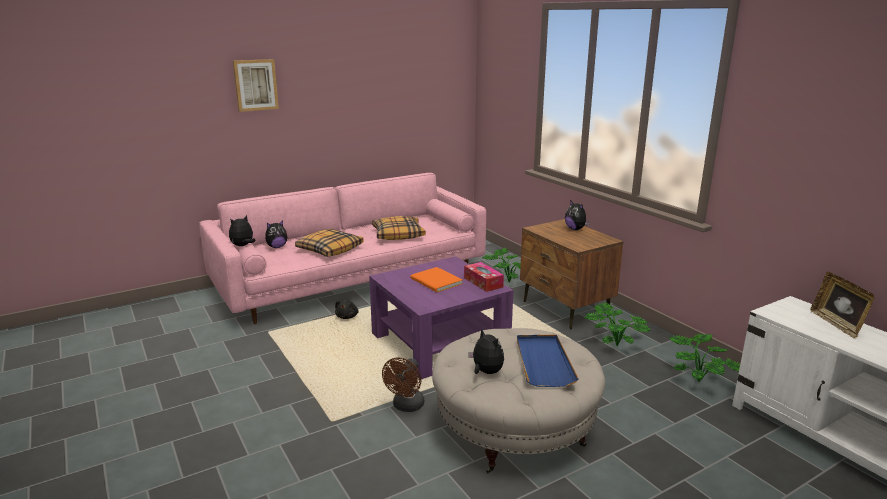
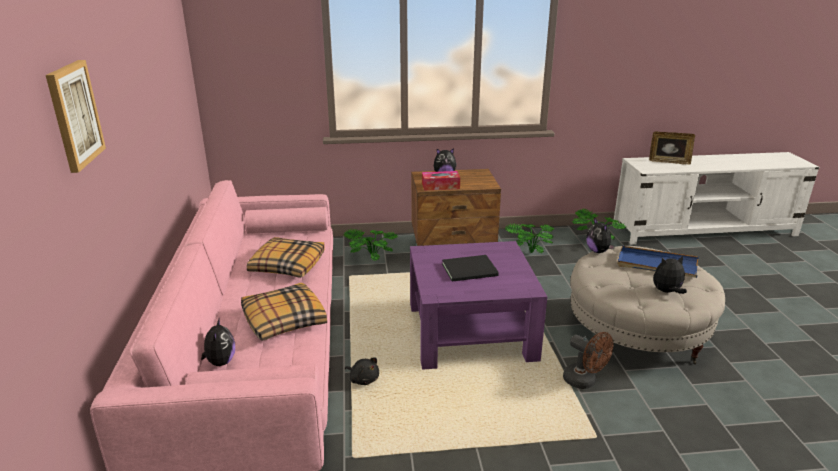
camera: 65 degrees left, 5 degrees up
(243, 246) = (267, 373): plush toy -> plush toy (598, 251)
(436, 282) = (471, 270): orange book -> black book
(483, 282) = (490, 249): tissue box -> tissue box (440, 186)

